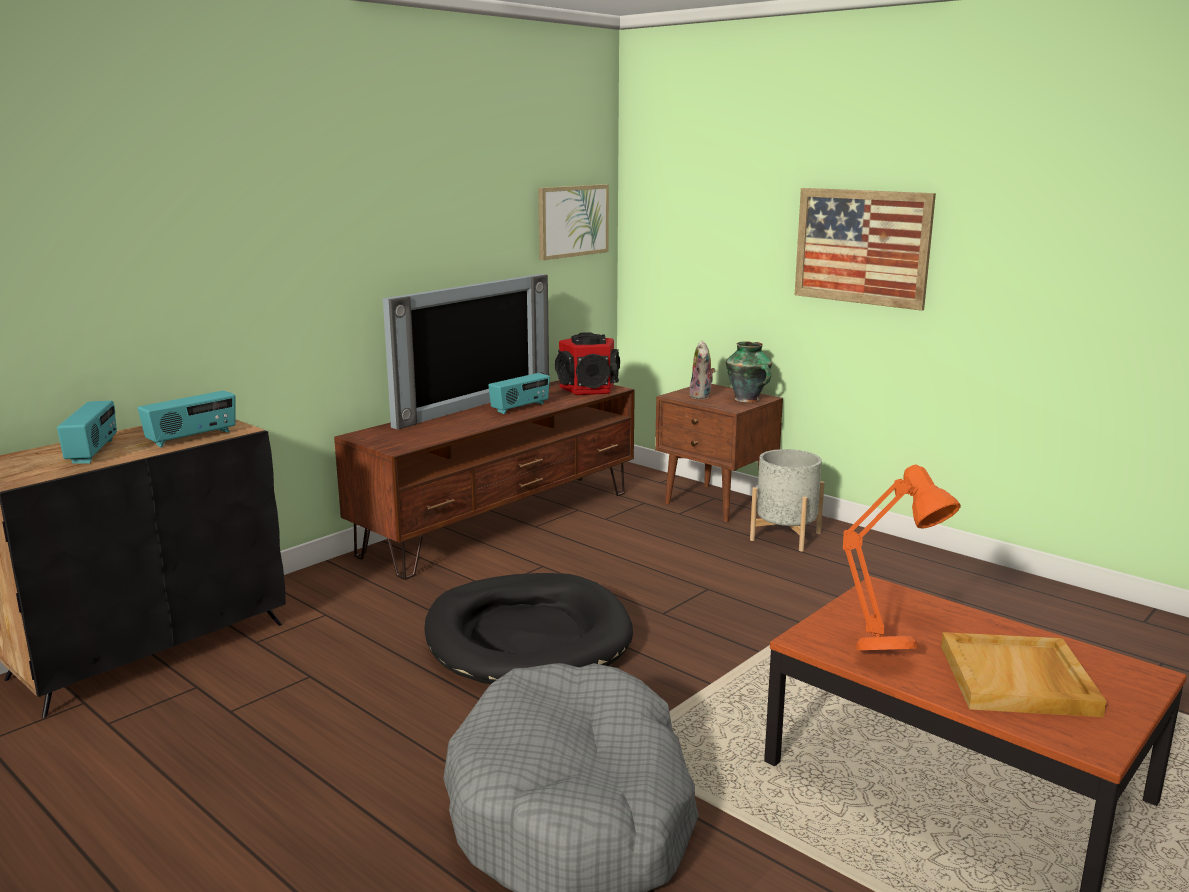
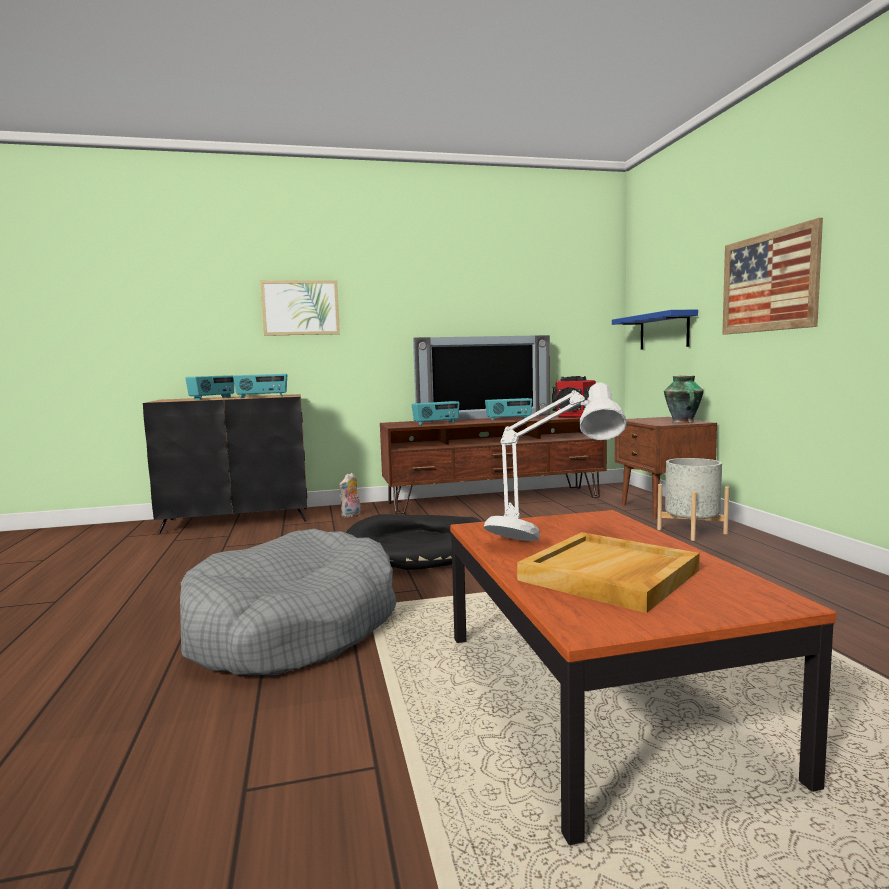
camera: 35 degrees right, 10 degrees down
(437, 431) = (436, 423): none -> radio
(572, 221) = (580, 302): picture -> picture (300, 308)
(693, 271) = (664, 331): none -> blue shelf
(702, 396) = (649, 420): plush toy -> plush toy (351, 515)
(890, 636) = (550, 536): orange table lamp -> grey table lamp

